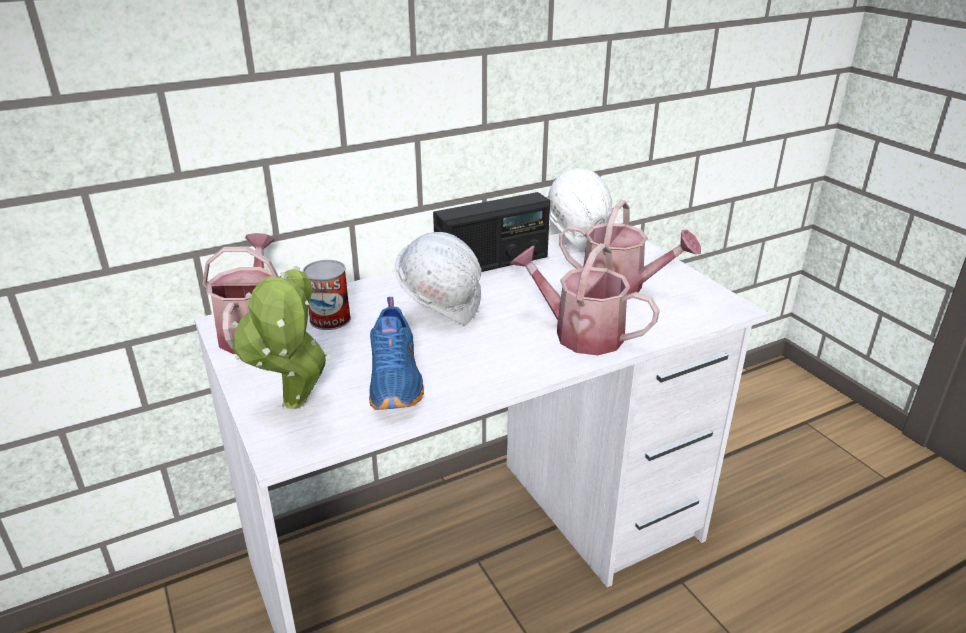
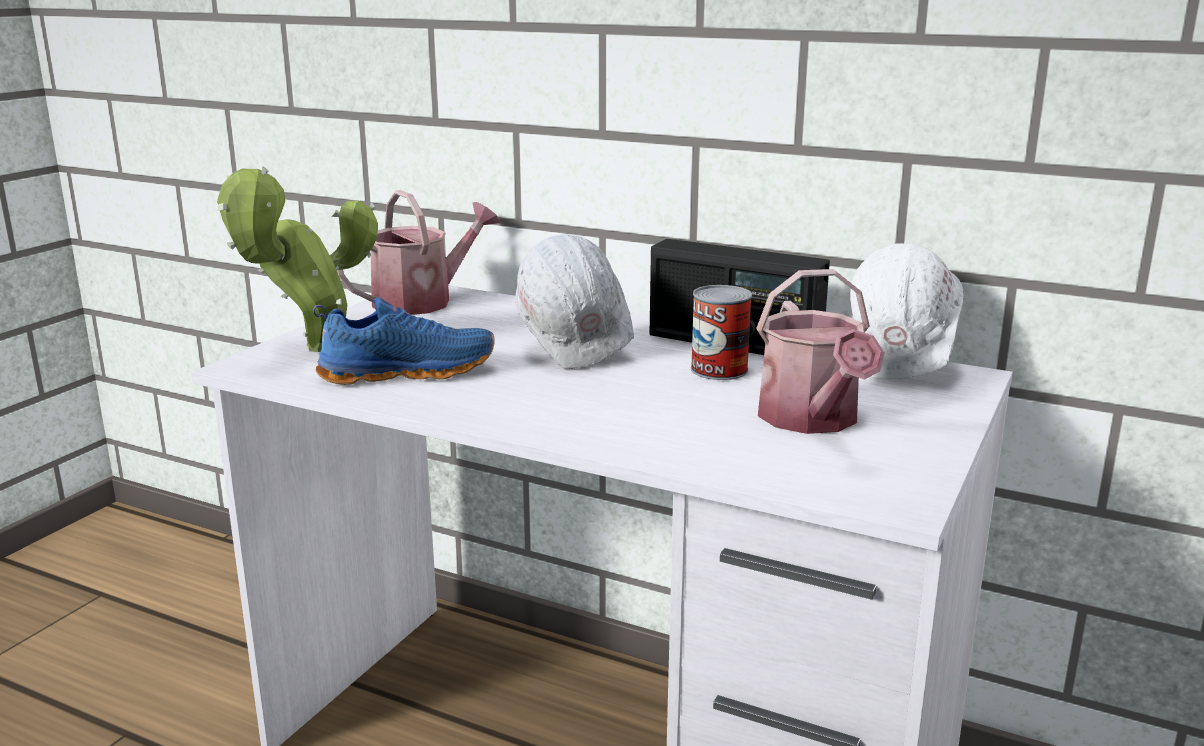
camera: 55 degrees right, 10 degrees down
(330, 319) = (484, 318): can -> can (719, 369)
(397, 380) = (407, 372): blue shoe -> blue shoe turned 150 degrees counterclockwise
(579, 333) = (641, 425): watering can -> none

